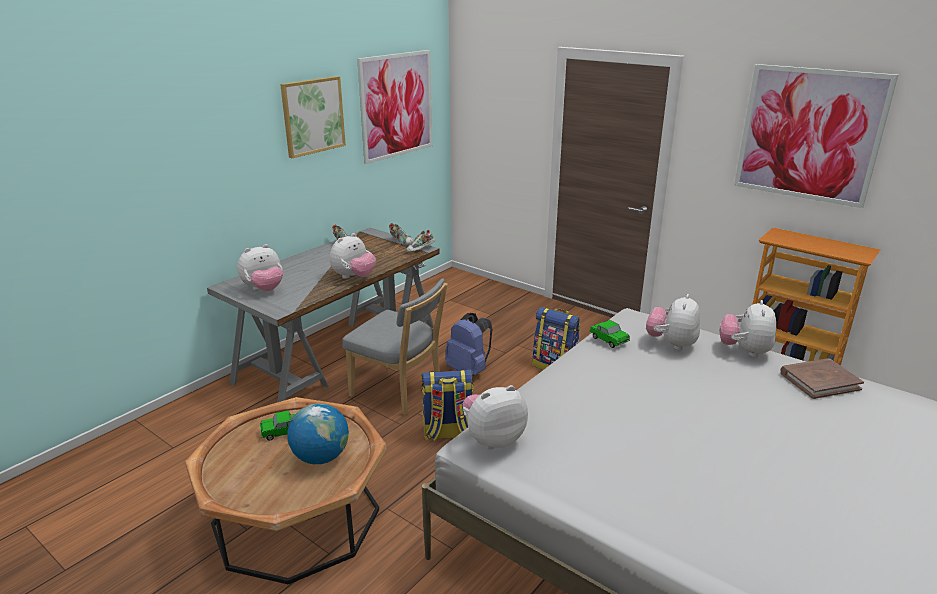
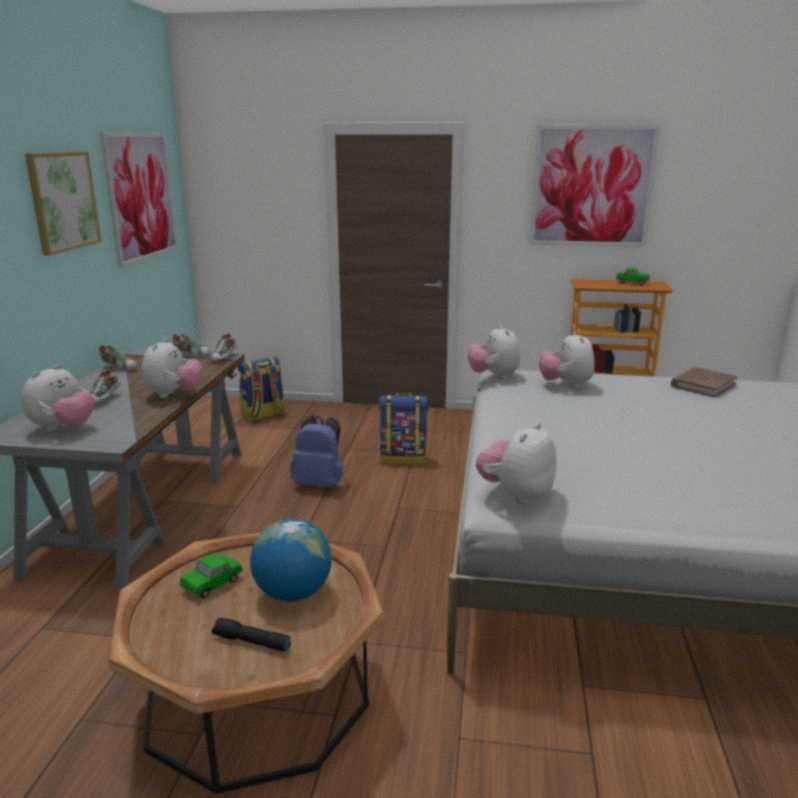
camera: 30 degrees left, 5 degrees down
(266, 482) = (251, 642): none -> black flashlight
(308, 271) = (105, 400): none -> shoe
(399, 392) = (260, 524): grey chair -> none
(447, 433) = (354, 547): backpack -> backpack (263, 415)
(609, 340) = (512, 393): toy car -> toy car (632, 283)
(744, 351) = (625, 378): plush toy -> plush toy (493, 376)

